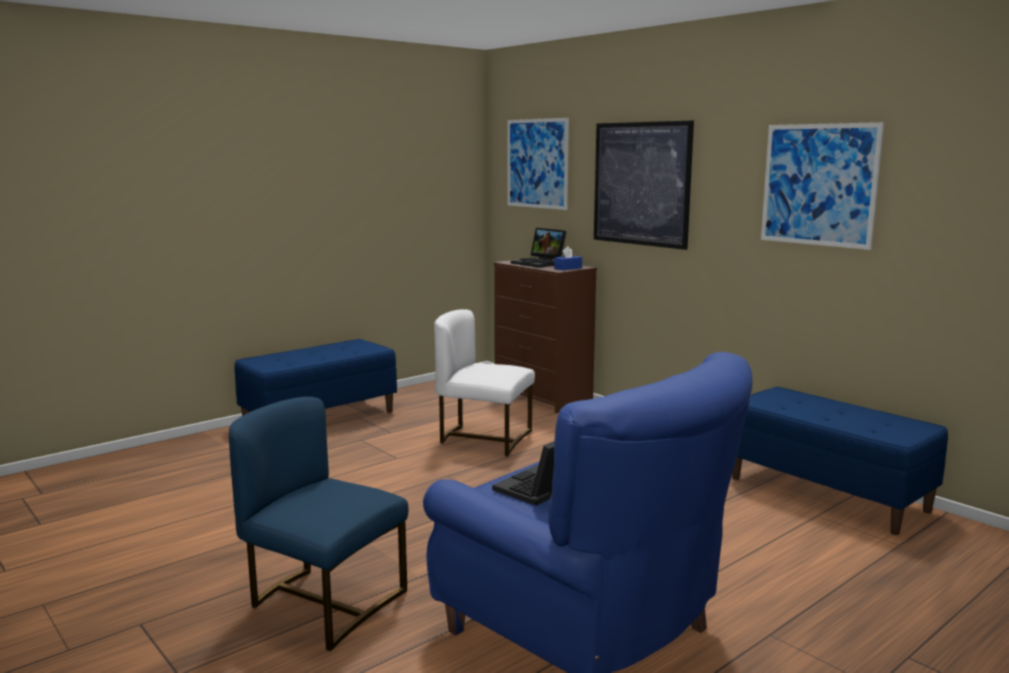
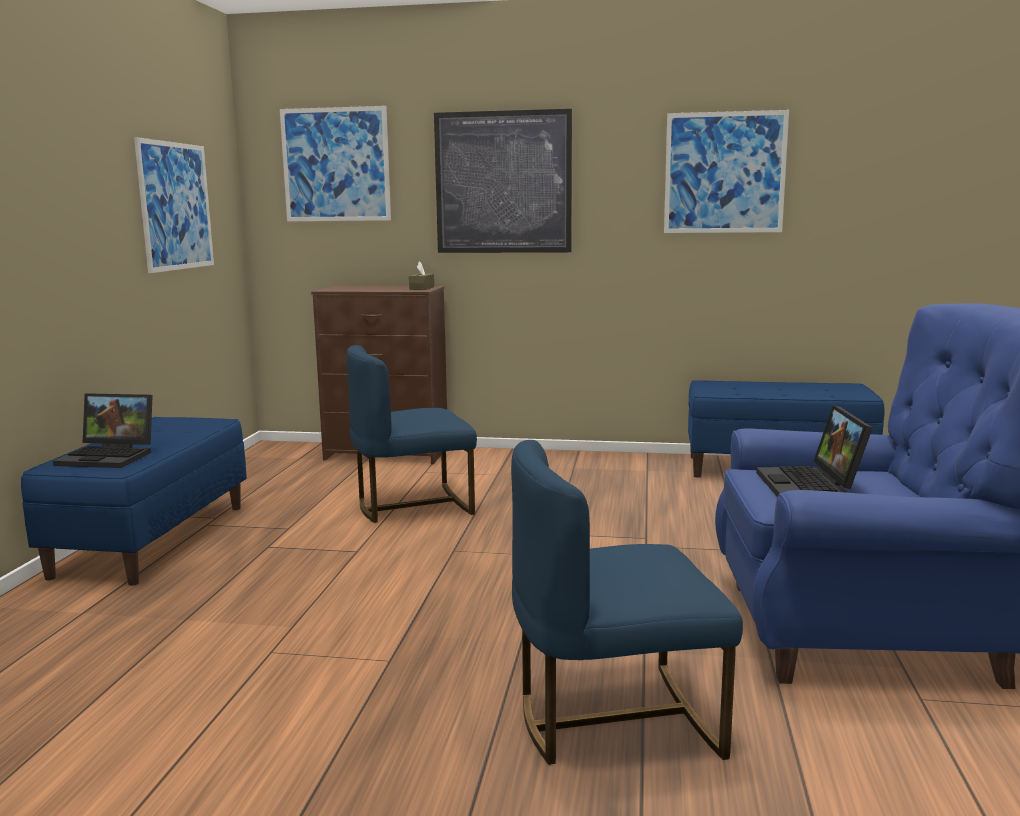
camera: 40 degrees left, 0 degrees up
(406, 195) = (176, 206): none -> picture
(484, 438) = (413, 505): white chair -> blue chair
(540, 263) = (372, 288): laptop -> laptop (110, 456)
(568, 268) = (421, 288): blue tissue box -> brown tissue box

